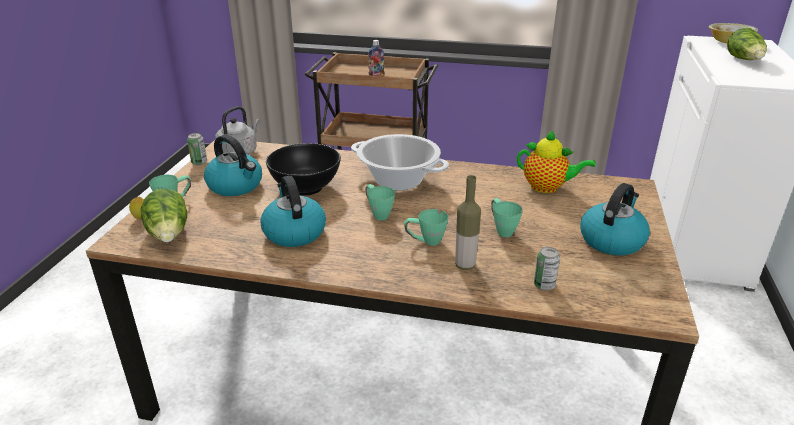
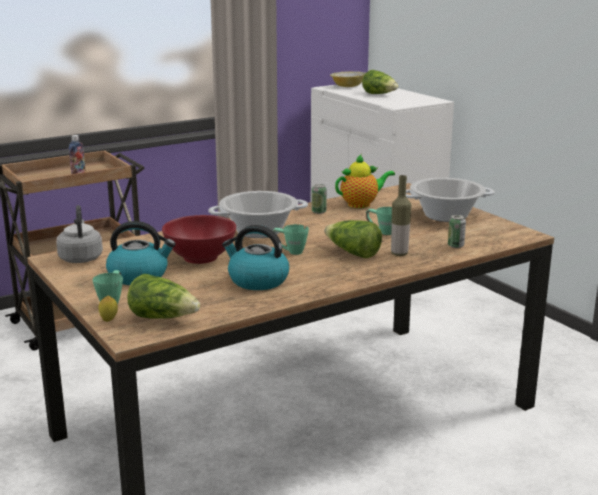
camera: 45 degrees left, 10 degrees down
(199, 162) = (60, 275): can -> can (319, 212)
(305, 187) = (200, 257): black bowl -> red bowl
(425, 242) = (352, 253): green mug -> lettuce
(611, 240) = (446, 216): kettle -> cooking pot

